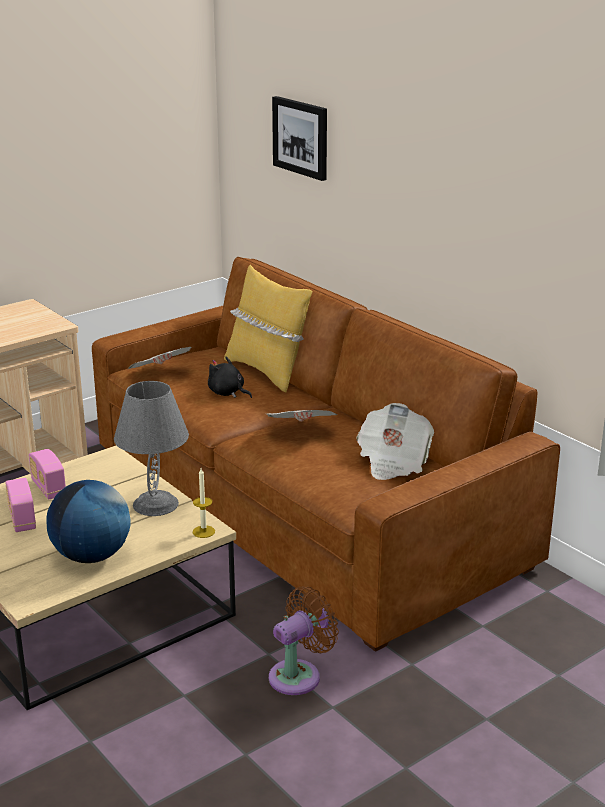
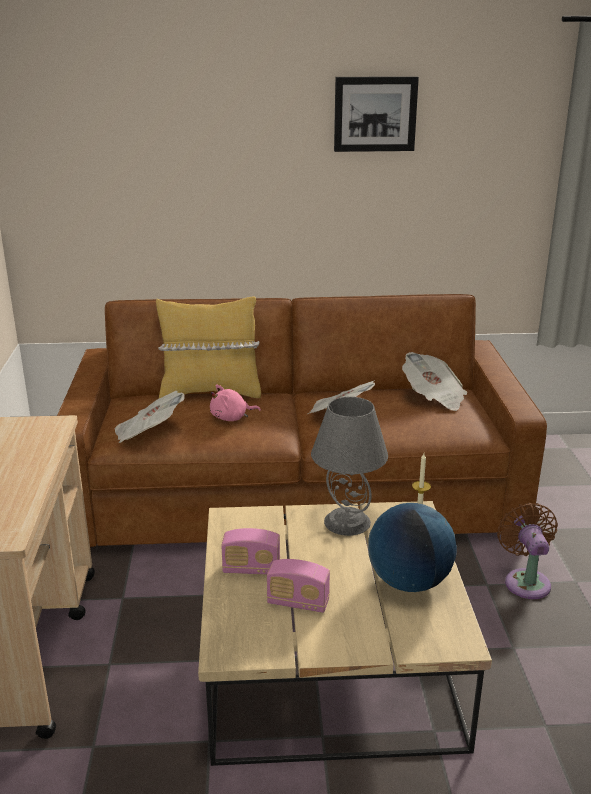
camera: 55 degrees left, 0 degrees up
(228, 393) = (231, 418): black plush toy -> pink plush toy
(301, 137) = (146, 165): picture -> picture (375, 114)

